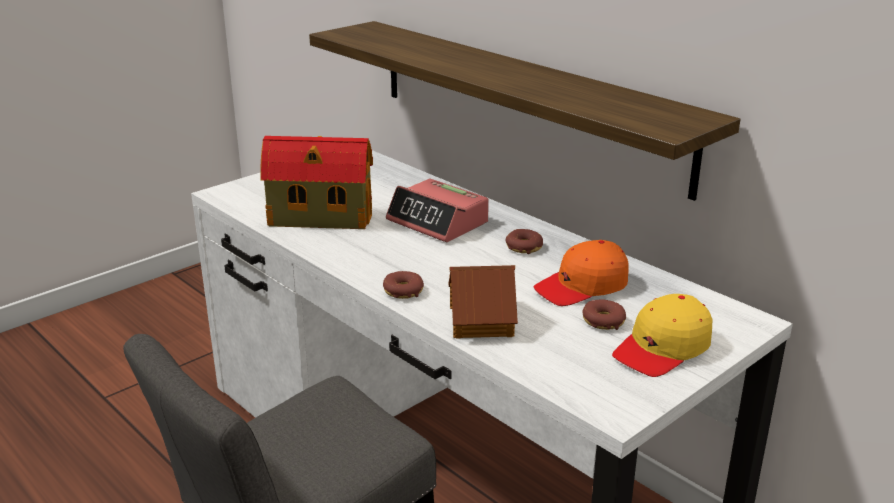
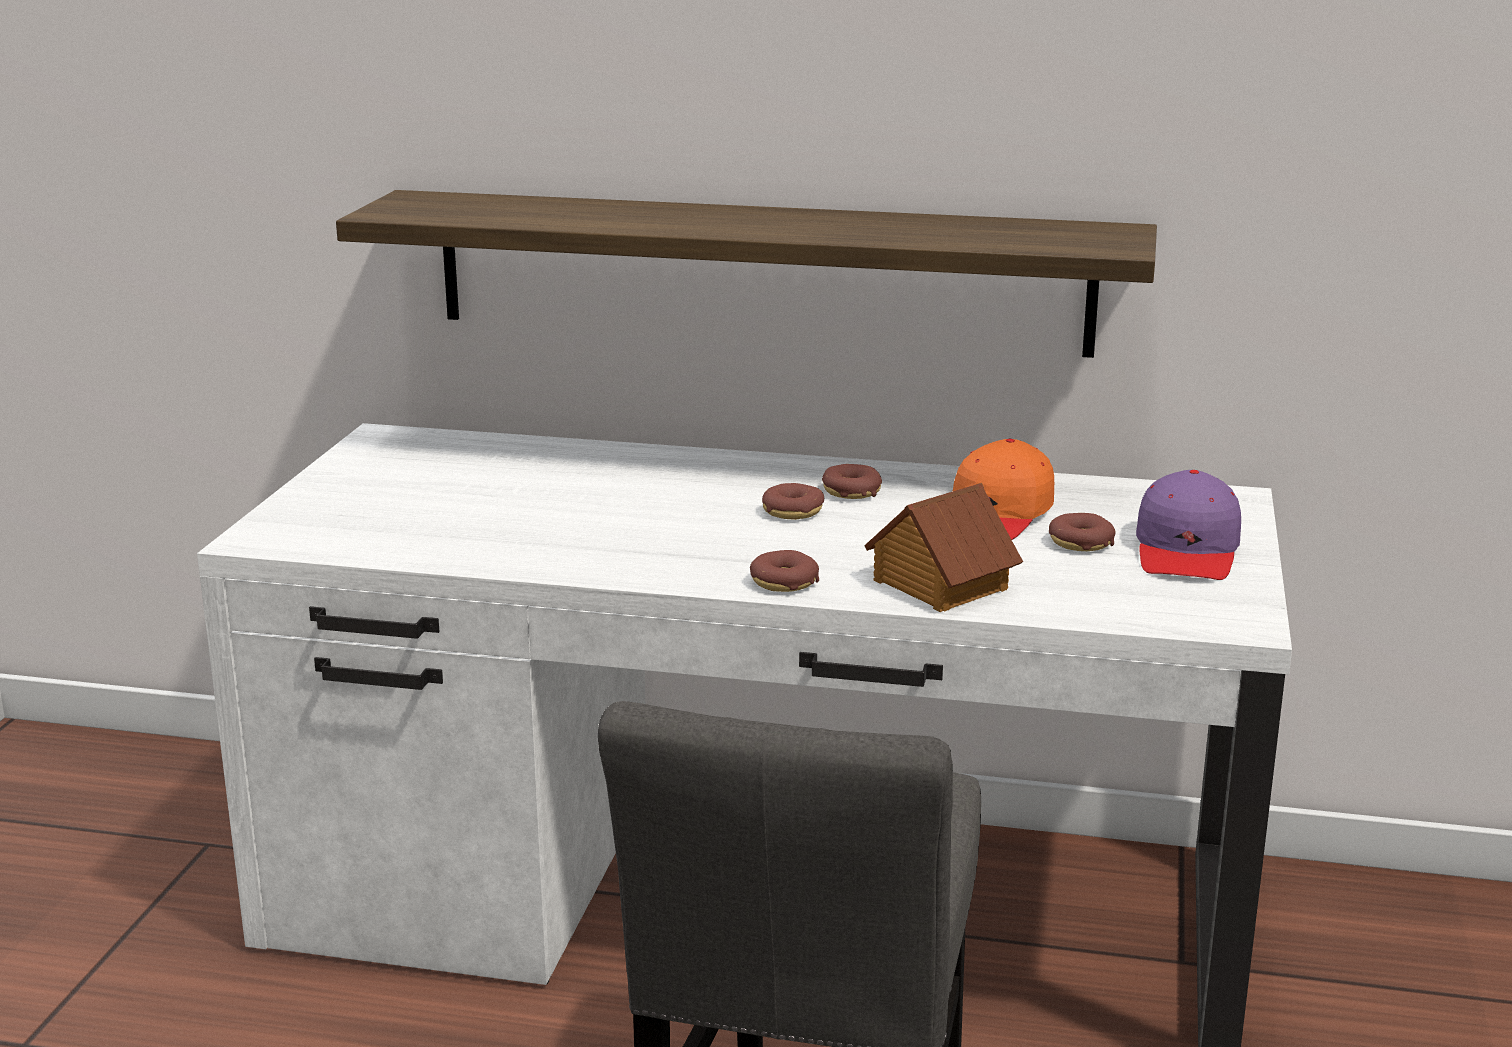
camera: 35 degrees left, 5 degrees down
(318, 217) = (491, 531): toy house -> none
(438, 222) = (683, 492): alarm clock -> none
(473, 250) = (792, 512): none -> donut
(663, 349) = (1187, 550): yellow cap -> purple cap

